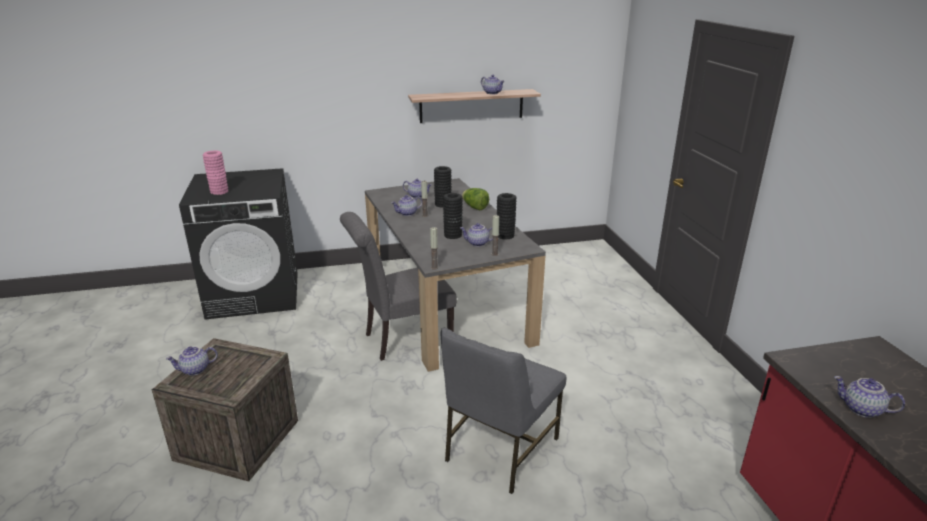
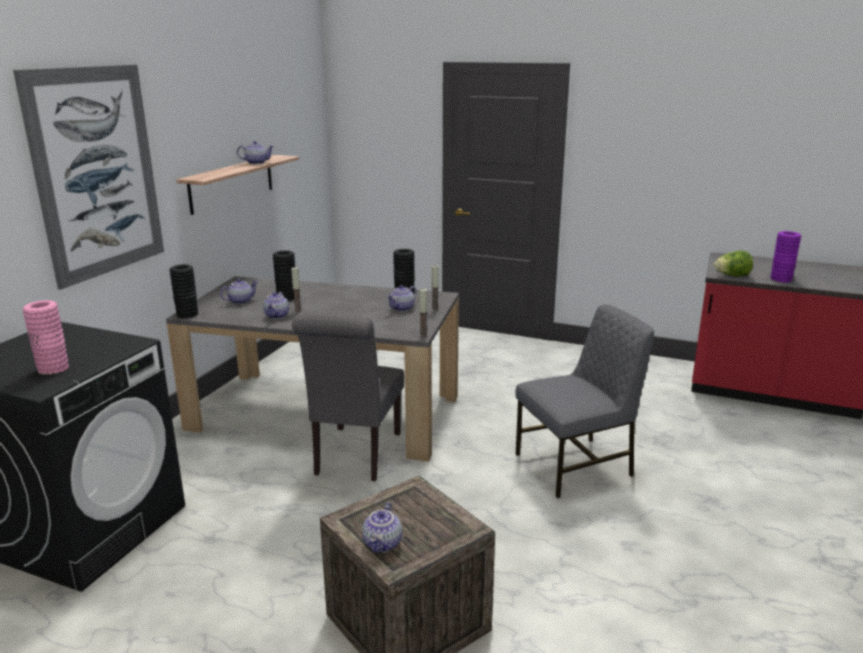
camera: 55 degrees left, 5 degrees down
(333, 80) = (97, 173): none -> picture
(453, 235) = (367, 312): black vase -> black vase (187, 314)
(475, 207) = (321, 289): lettuce -> lettuce (731, 276)
(499, 449) = (576, 465): grey chair -> grey chair turned 90 degrees counterclockwise
(861, 409) = (781, 279): teapot -> purple vase

